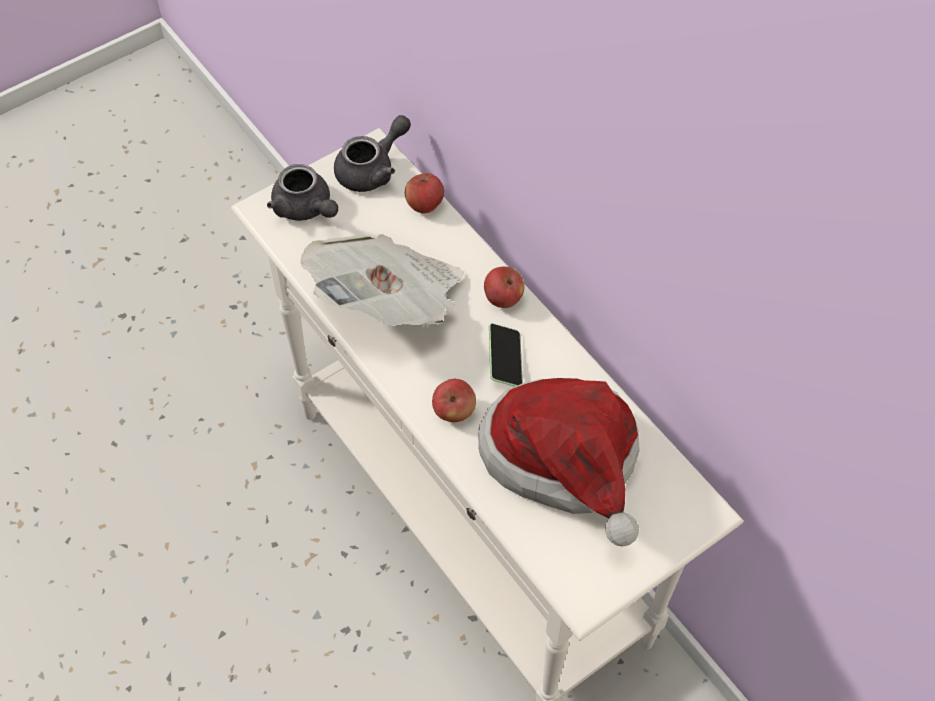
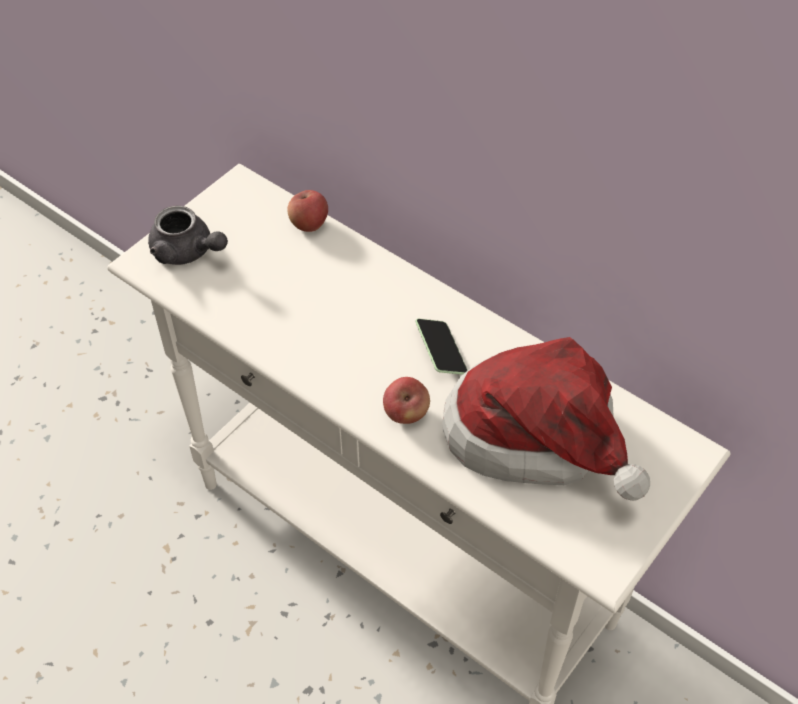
camera: 15 degrees left, 5 degrees down
(372, 169) = (245, 202): grey teapot -> none
(390, 302) = (304, 322): newspaper -> none
(503, 298) = (418, 295): apple -> none

